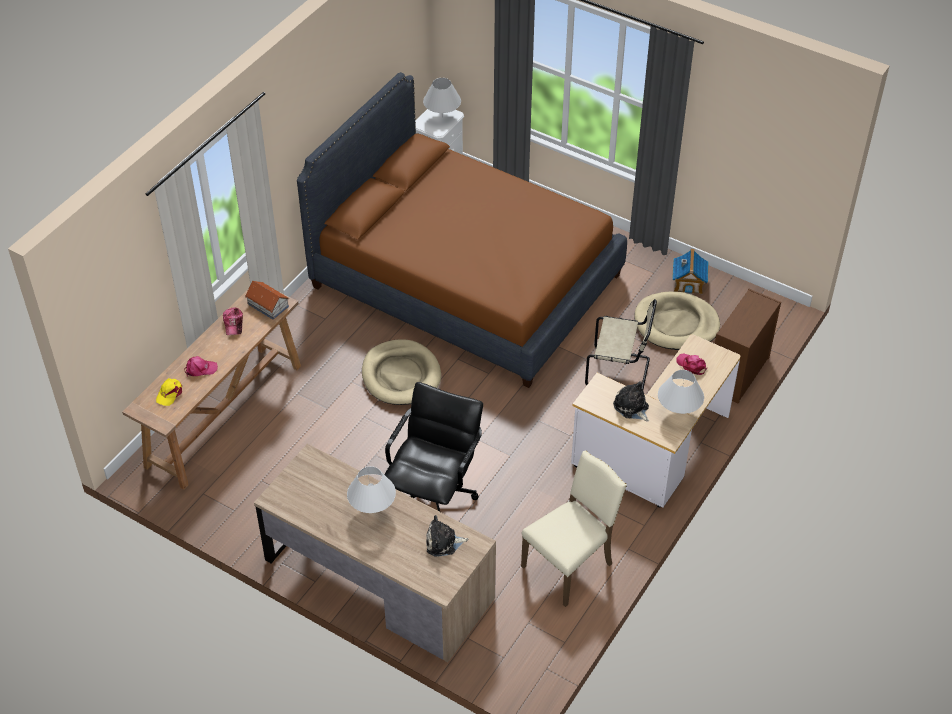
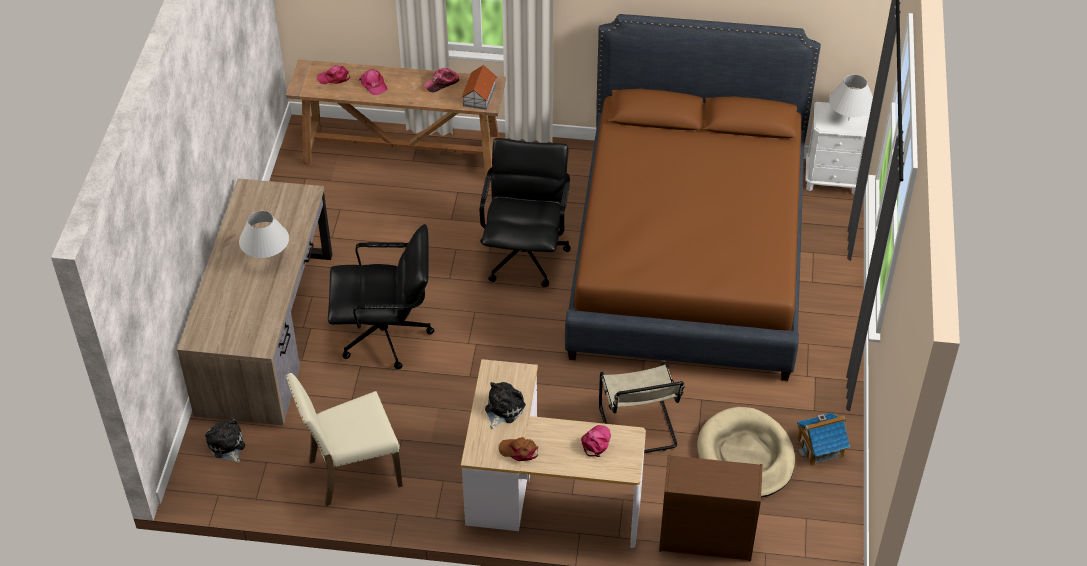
camera: 65 degrees right, 0 degrees up
(170, 393) = (334, 78): yellow cap -> pink cap
(401, 375) = (525, 256): beige dog bed -> black office chair
(443, 542) = (250, 321): plush toy -> plush toy (227, 446)
(570, 565) = (352, 472): beige chair -> beige chair turned 135 degrees clockwise
(678, 412) = (519, 451): white table lamp -> brown cap

